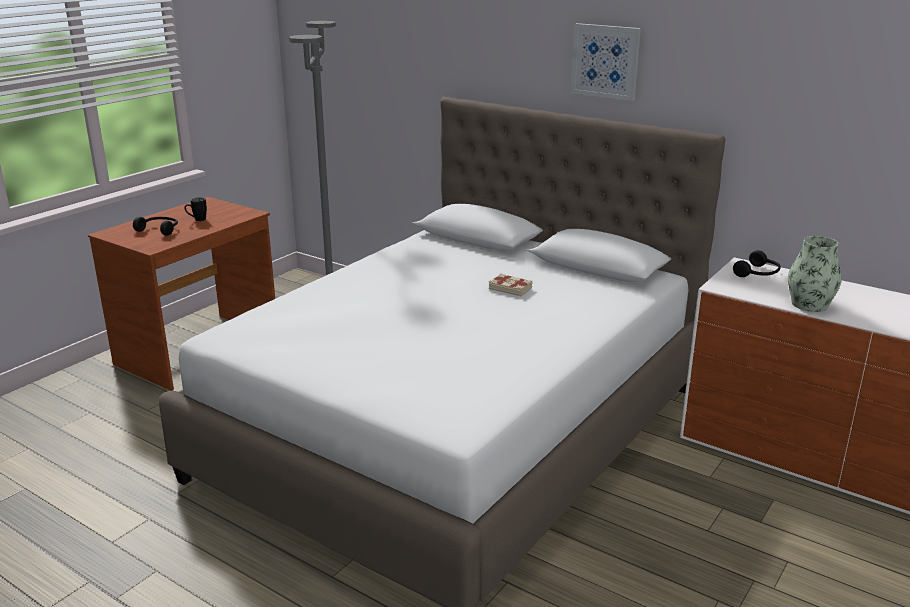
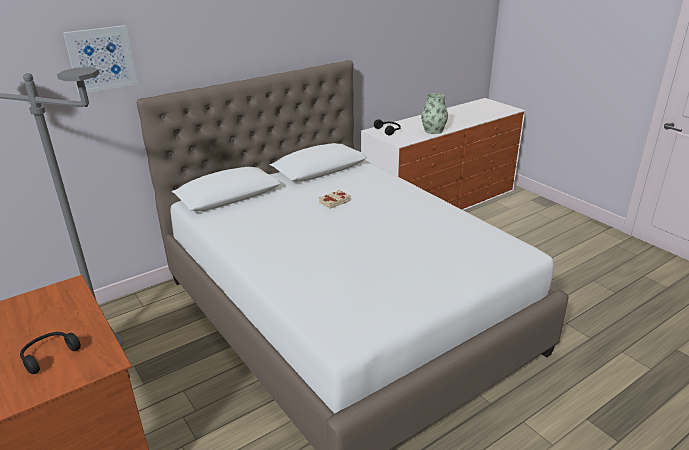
camera: 70 degrees left, 5 degrees up
(197, 220) = (47, 324): black mug -> none
(605, 61) = (265, 32): picture -> picture (101, 59)

